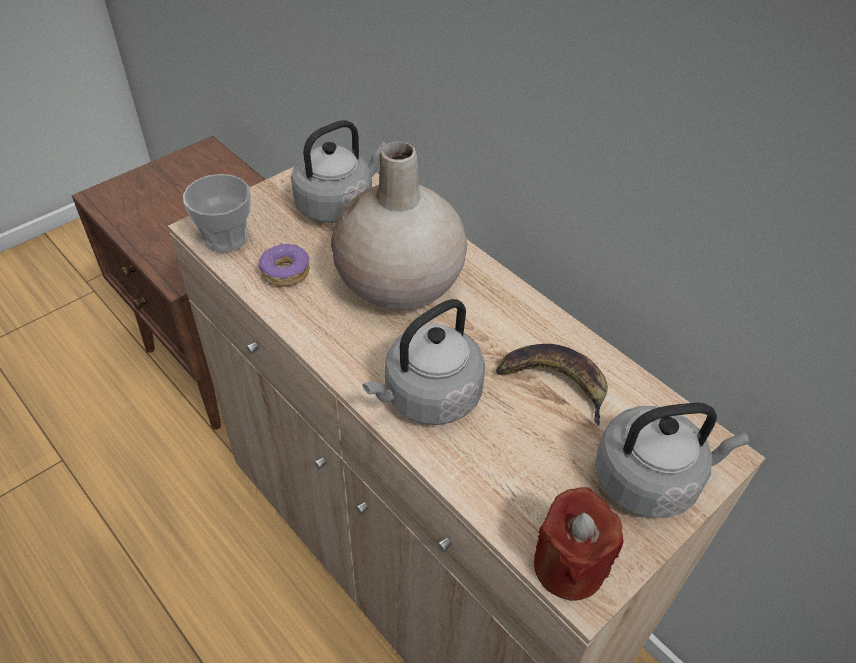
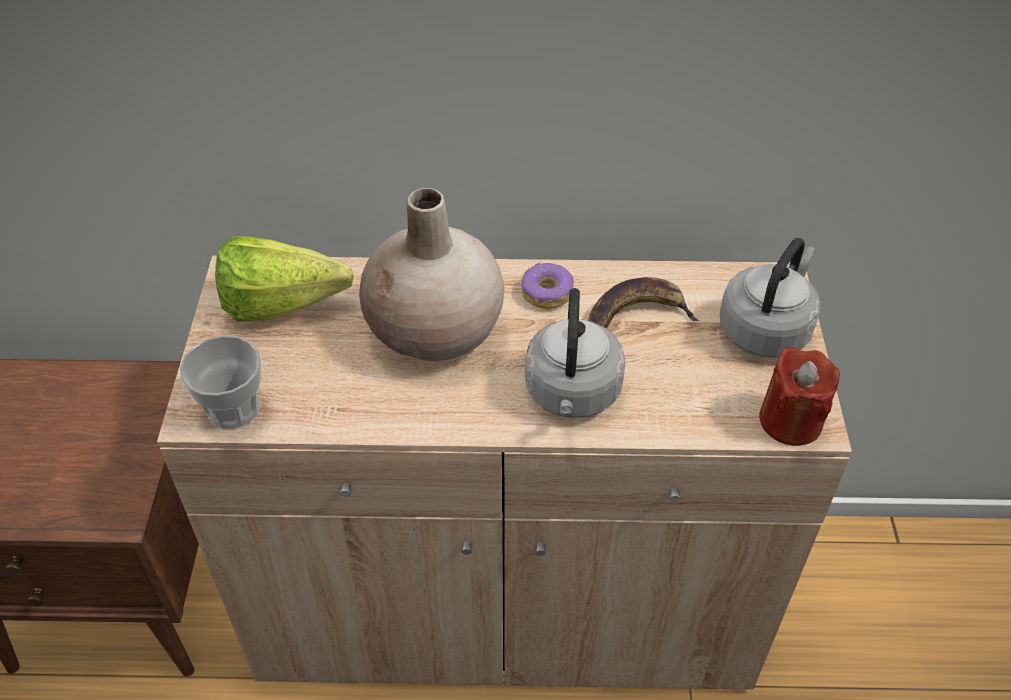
camera: 45 degrees left, 0 degrees up
(285, 272) = (330, 394): donut -> donut (546, 293)
(338, 205) = (292, 307): grey kettle -> lettuce

